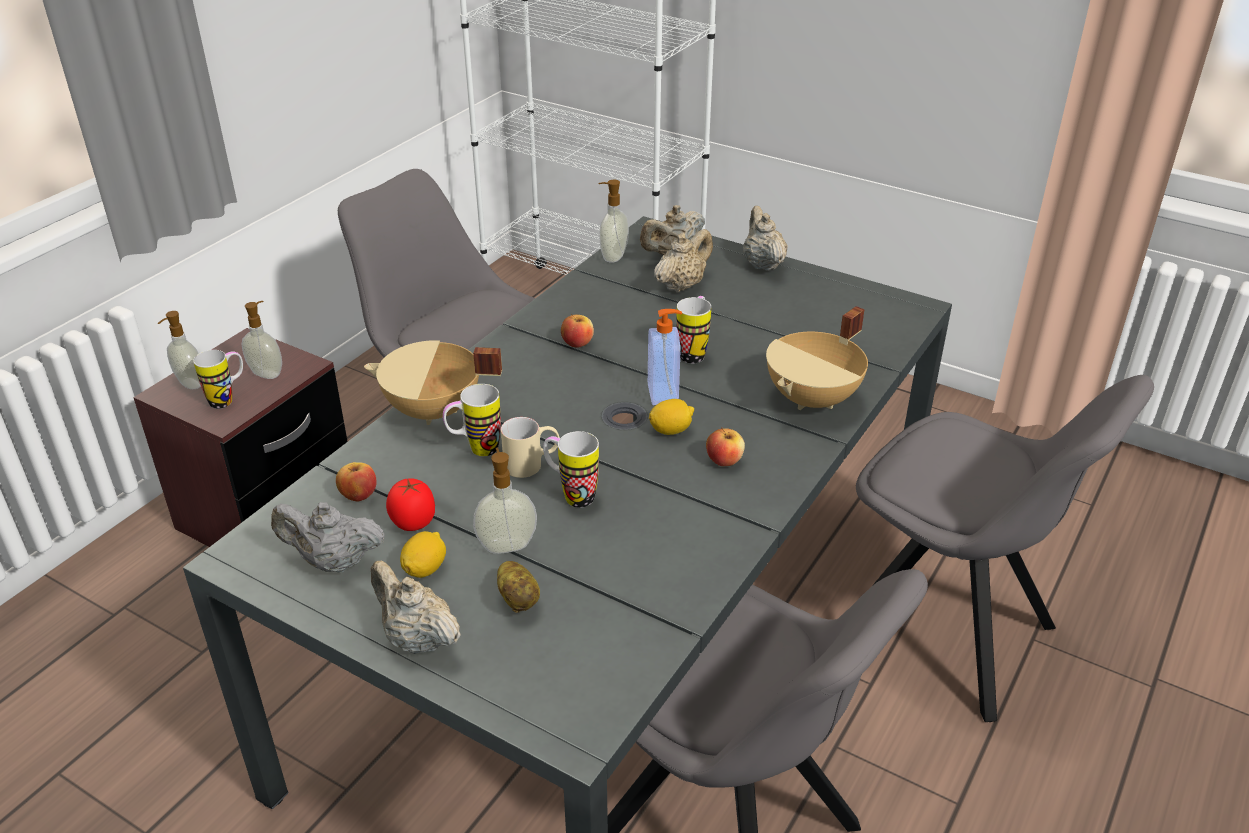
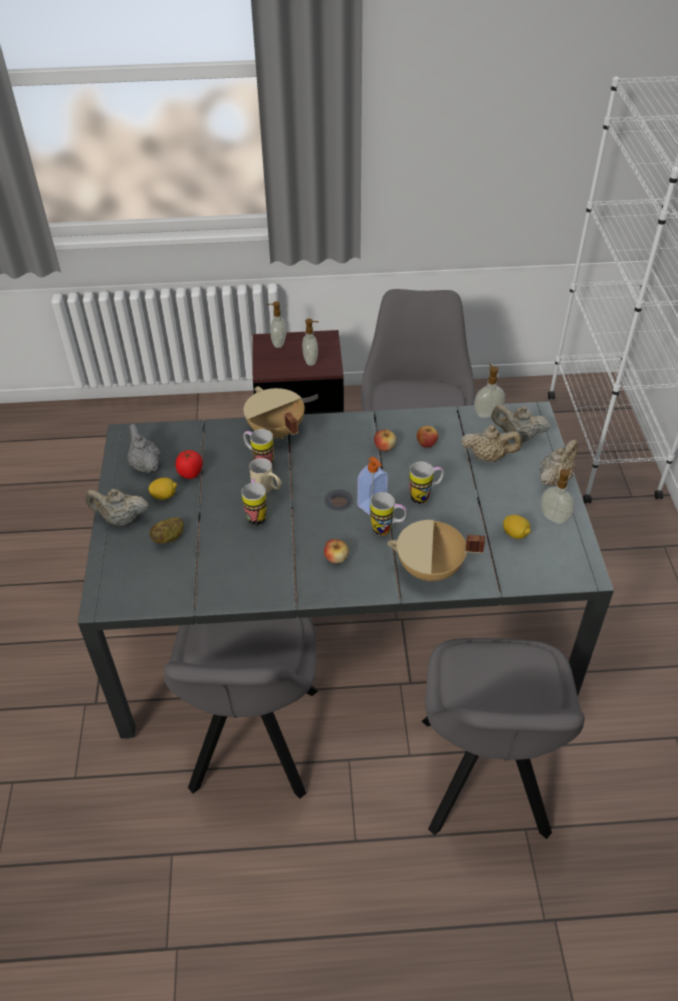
camera: 55 degrees right, 10 degrees up
(228, 399) = (280, 362): mug -> mug (387, 530)
(358, 495) = (194, 445): apple -> apple (426, 443)
(417, 638) = (120, 519): beige teapot -> beige teapot turned 90 degrees counterclockwise
(507, 544) = (201, 513): soap dispenser -> soap dispenser (554, 517)
(671, 430) = (343, 524): lemon -> lemon (515, 534)

